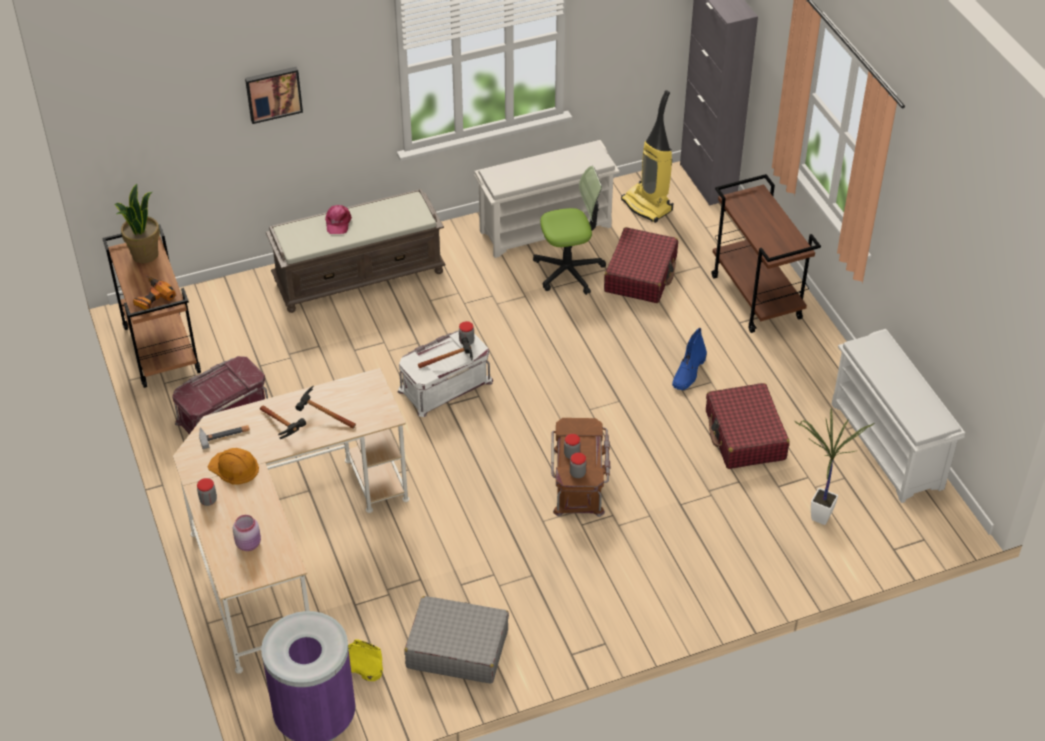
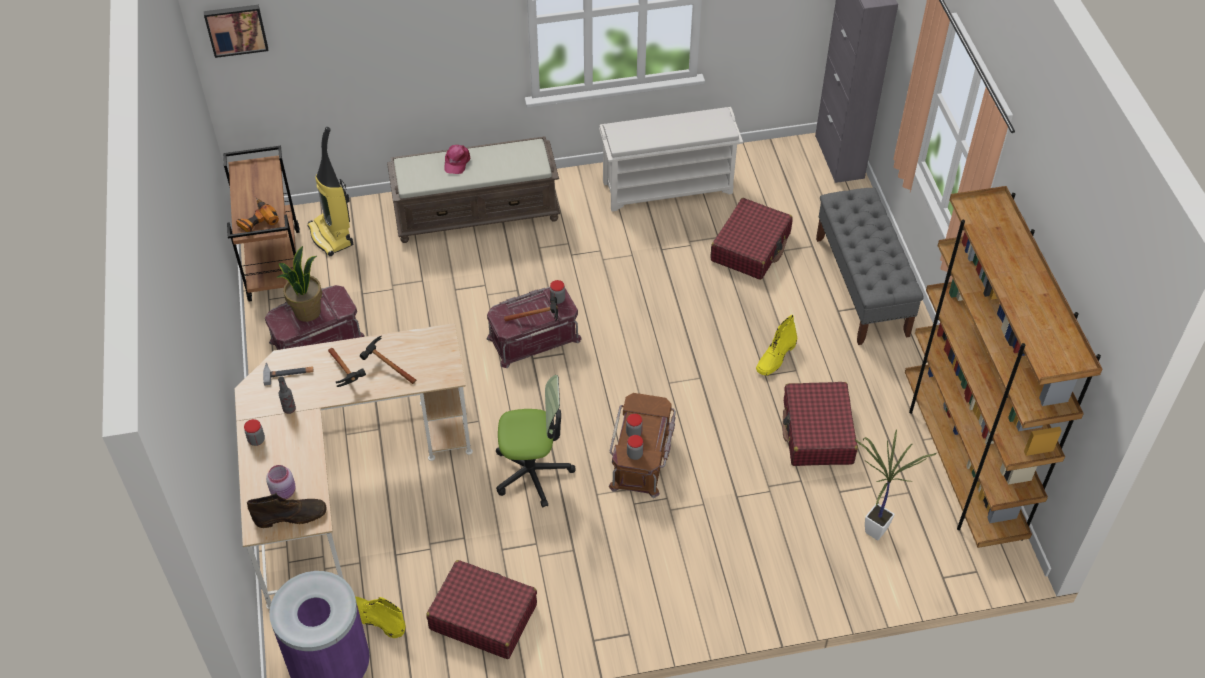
camera: 10 degrees right, 5 degrees up
(144, 254) = (260, 174): potted plant -> potted plant (307, 311)
(234, 468) = (289, 409): orange hard hat -> bottle
(262, 564) = (291, 516): none -> brown boot
(273, 93) = (398, 31): picture -> picture (236, 29)
(444, 385) = (533, 337): white storage box -> red storage box
(457, 648) = (483, 616): grey suitcase -> red suitcase
(568, 271) = (680, 234): office chair -> office chair (532, 472)
(648, 205) = (774, 175): vacuum cleaner -> vacuum cleaner (332, 236)
(688, 373) = (775, 357): blue boot -> yellow boot
(757, 297) = (862, 286): brown cart -> grey bench
(888, 446) = (961, 464): white shoe rack -> brown bookcase

